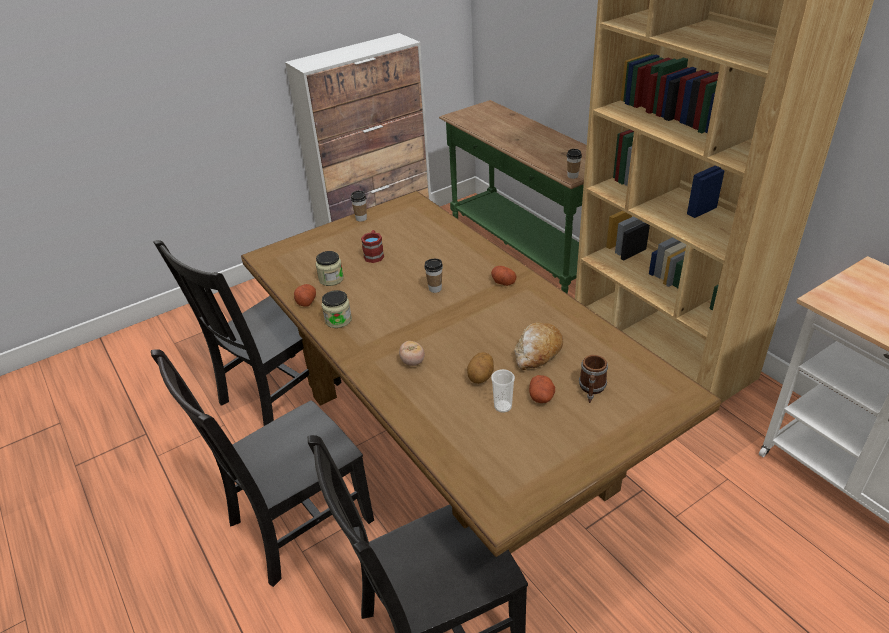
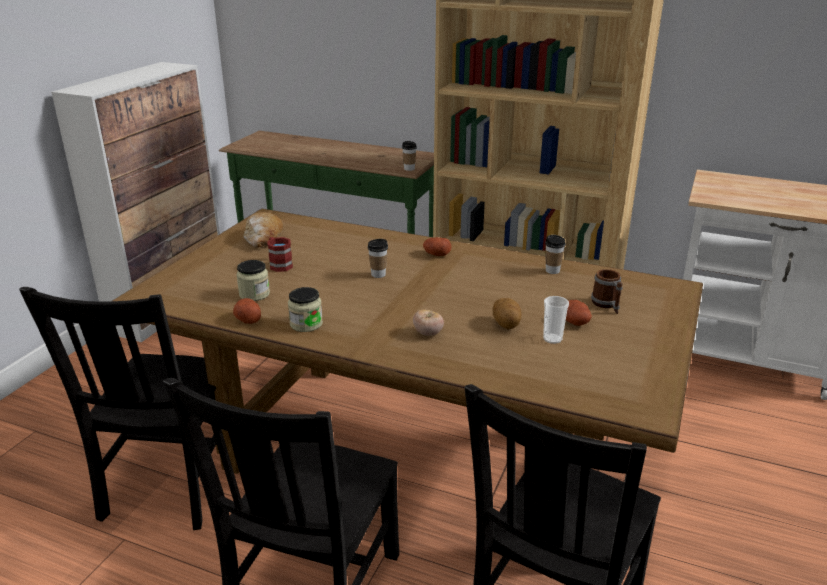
camera: 35 degrees left, 10 degrees down
(361, 218) = (227, 240): cup -> cup (552, 271)
(537, 353) = (532, 294): bread -> bread (263, 238)

